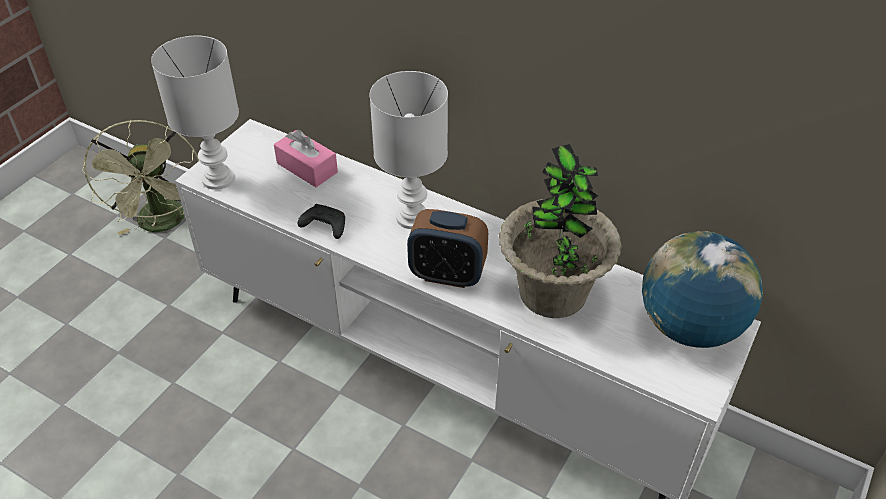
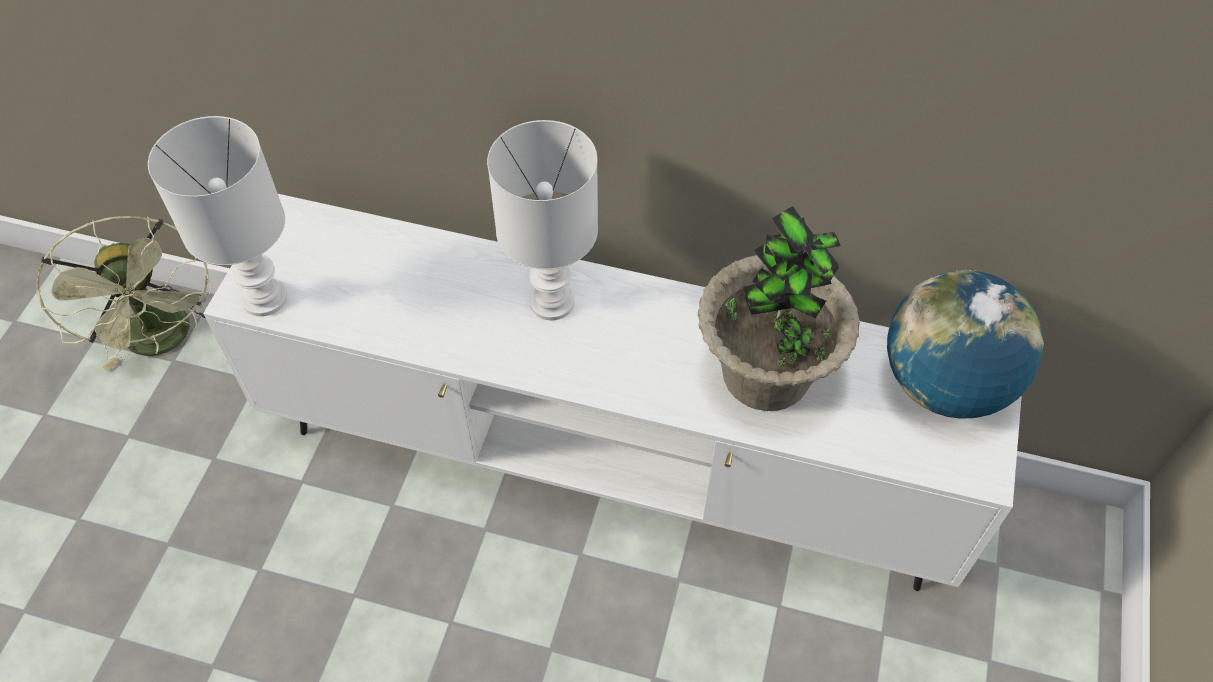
camera: 15 degrees left, 10 degrees up
(307, 168) = (383, 255): pink tissue box -> none
(324, 226) = (438, 341): black game controller -> none
(447, 275) = (625, 378): alarm clock -> none

